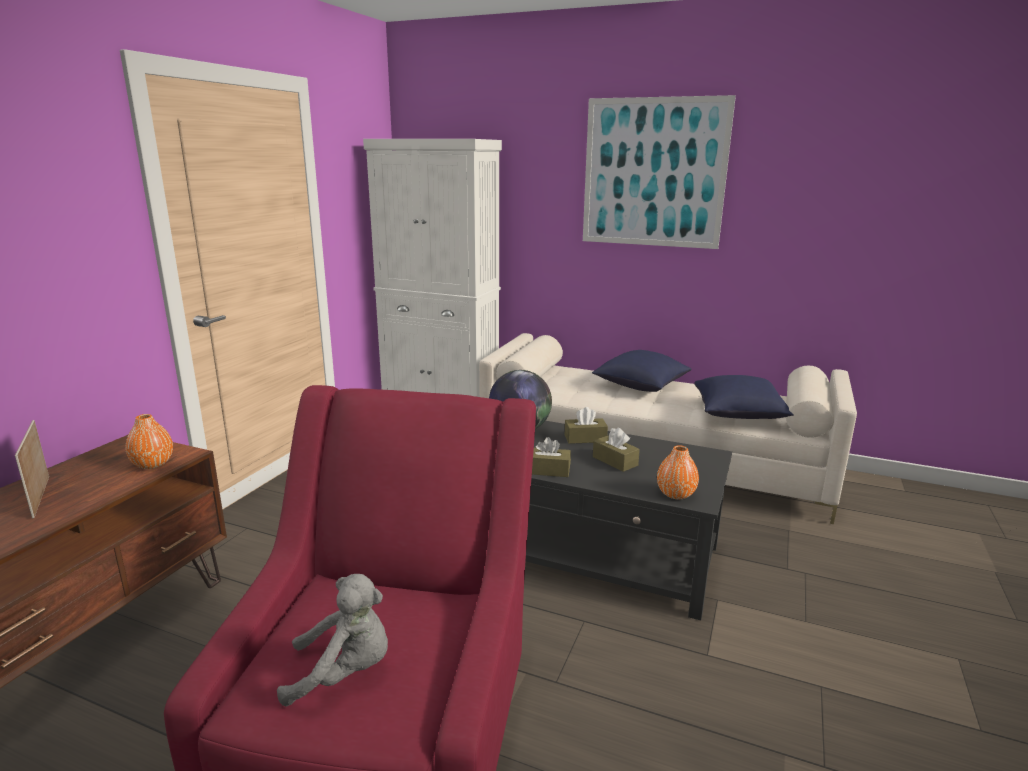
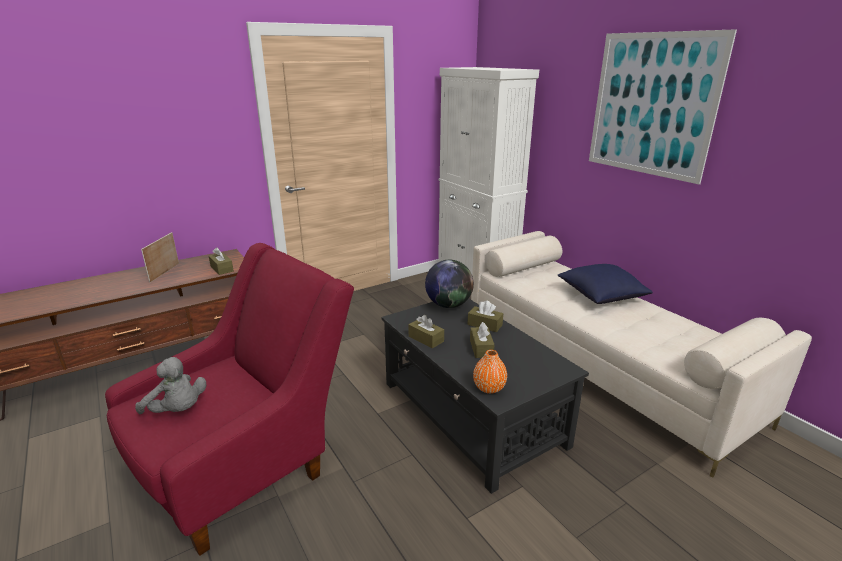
camera: 35 degrees right, 5 degrees up
(153, 464) = (222, 269): orange vase -> brown tissue box
(739, 414) = (657, 344): blue pillow -> none

